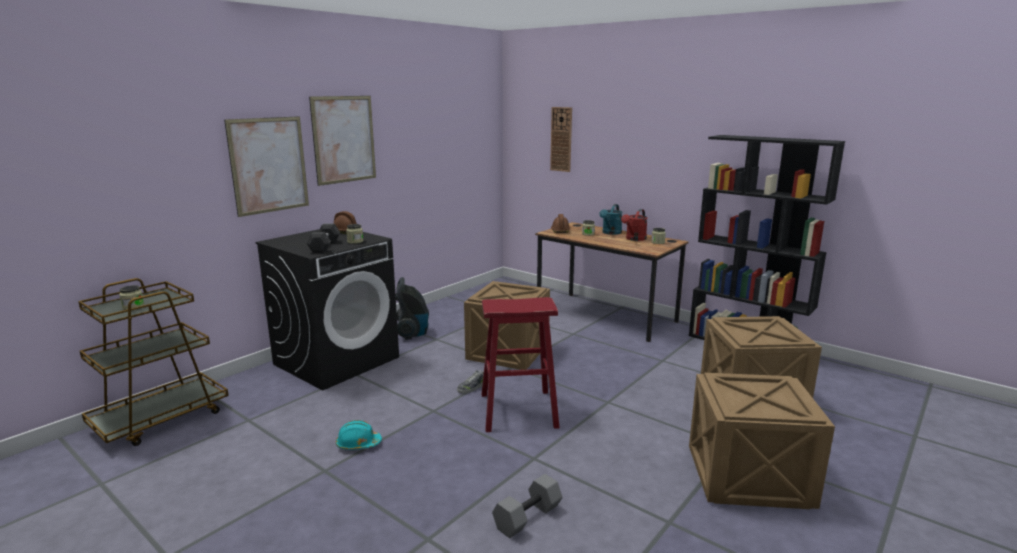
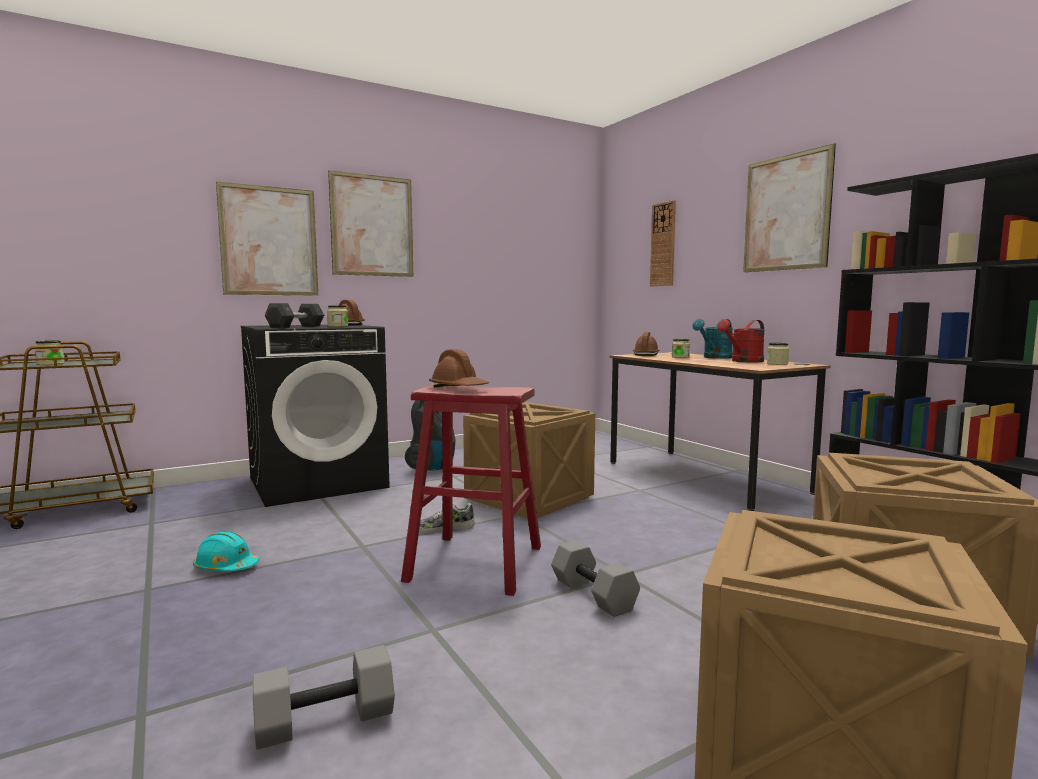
camera: 20 degrees right, 10 degrees down
(509, 305) = (459, 388): none -> brown hard hat
(602, 418) = (595, 595): none -> grey dumbbell
(659, 135) = (786, 213): none -> picture

